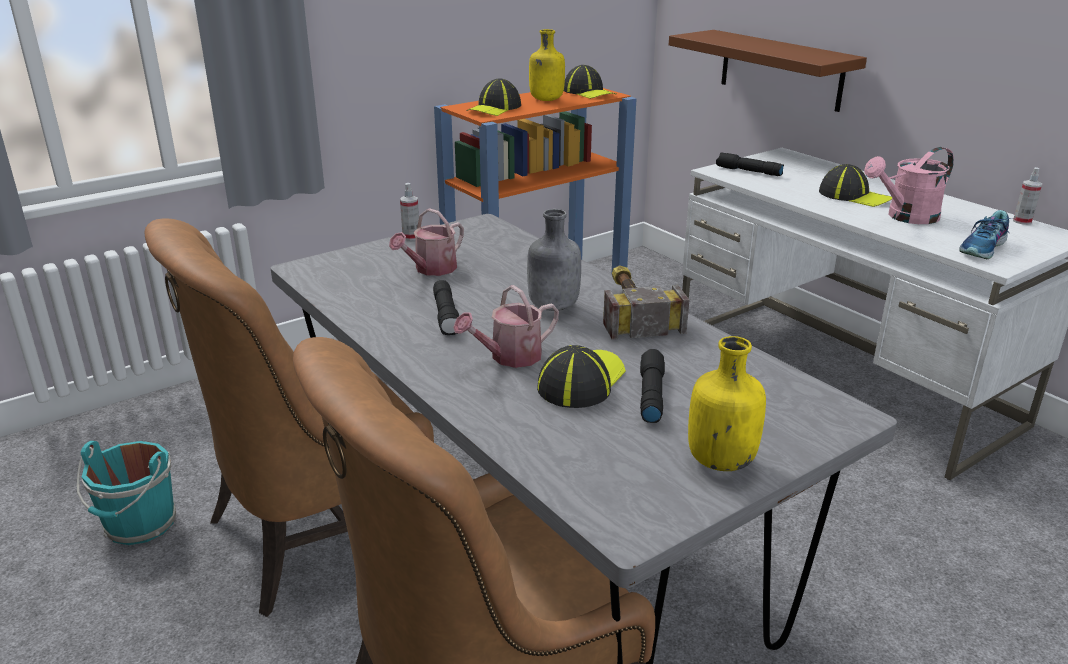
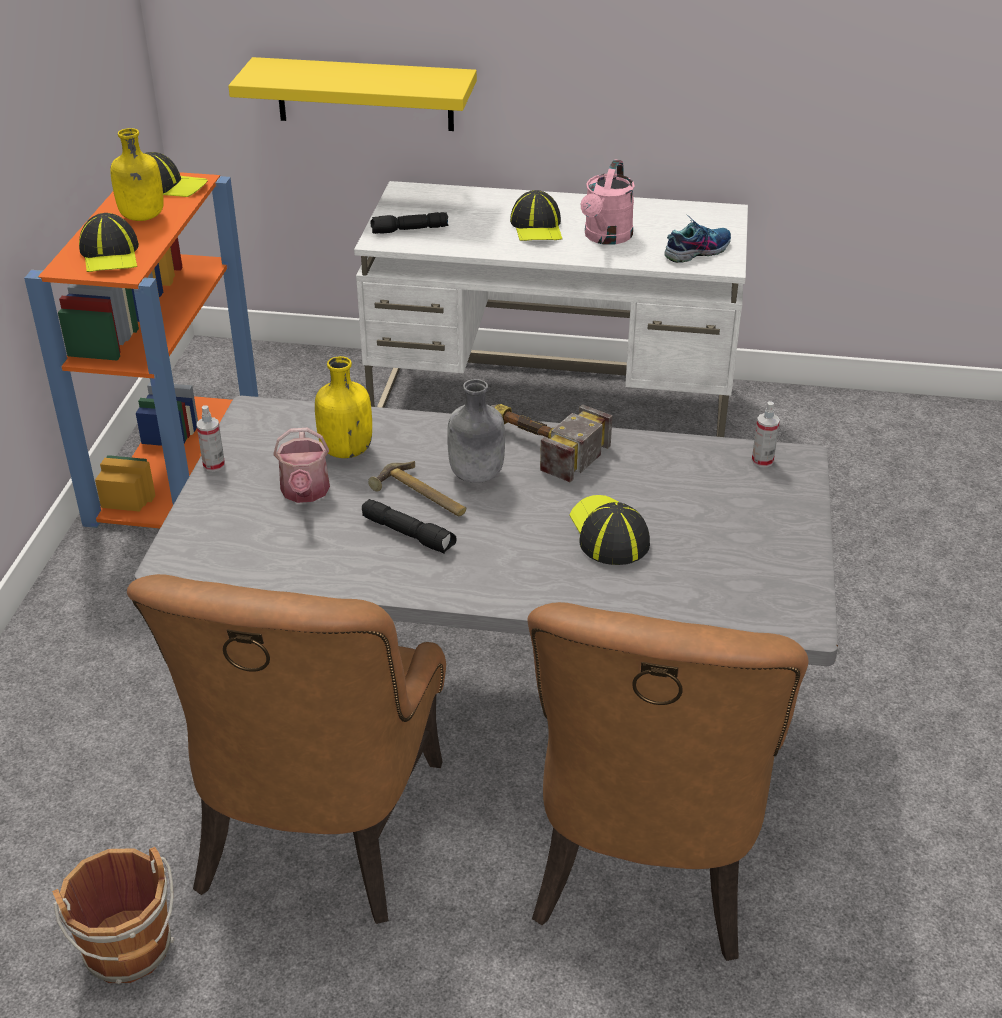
camera: 45 degrees left, 10 degrees up
(139, 526) = (130, 950): turquoise bucket -> brown bucket
(492, 301) = (420, 497): none -> hammer
(509, 357) = (525, 543): watering can -> none
(650, 394) = (667, 516): black flashlight -> none
(720, 460) = (778, 541): yellow bottle -> yellow bottle (345, 450)
(780, 70) = (365, 94): brown shelf -> yellow shelf
(854, 196) = (537, 227): cap -> cap turned 90 degrees clockwise
(984, 248) = (697, 251): shoe -> shoe turned 120 degrees counterclockwise
(1022, 221) = (685, 206): spray bottle -> spray bottle (762, 461)

